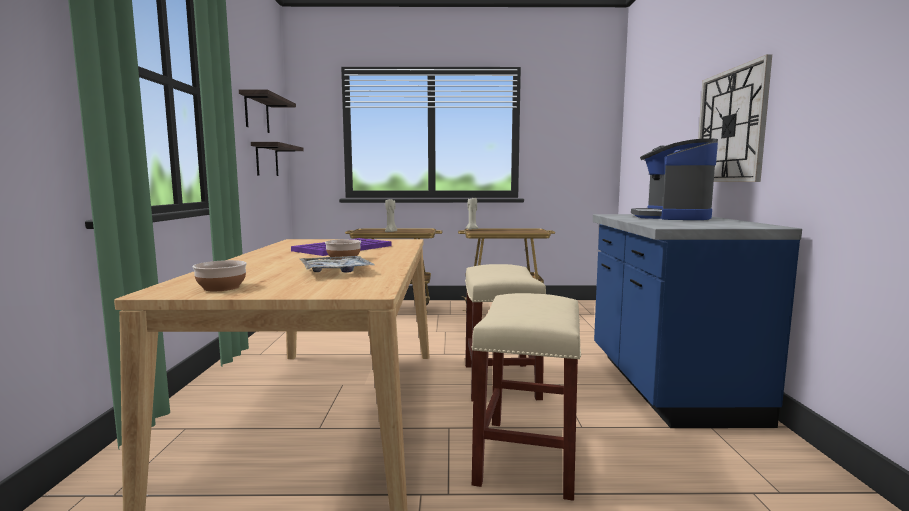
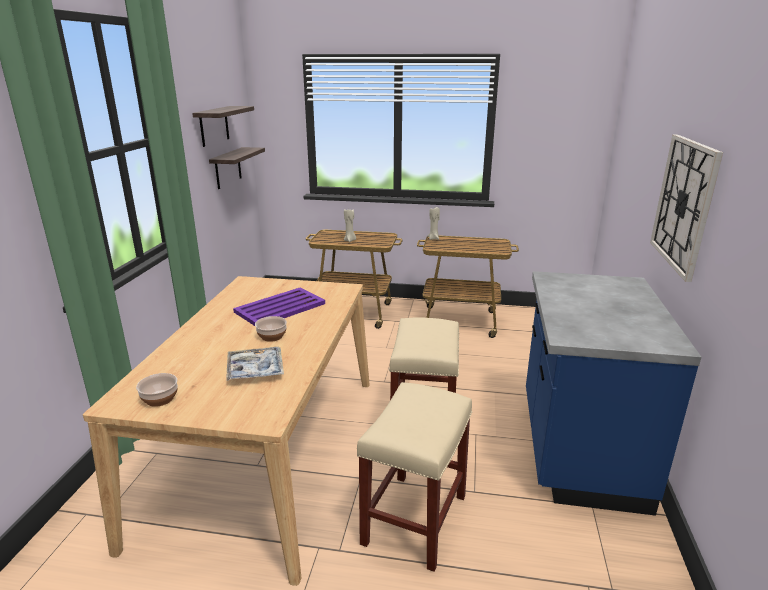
camera: 10 degrees right, 15 degrees up
(671, 217) = (603, 294): coffee machine -> none

